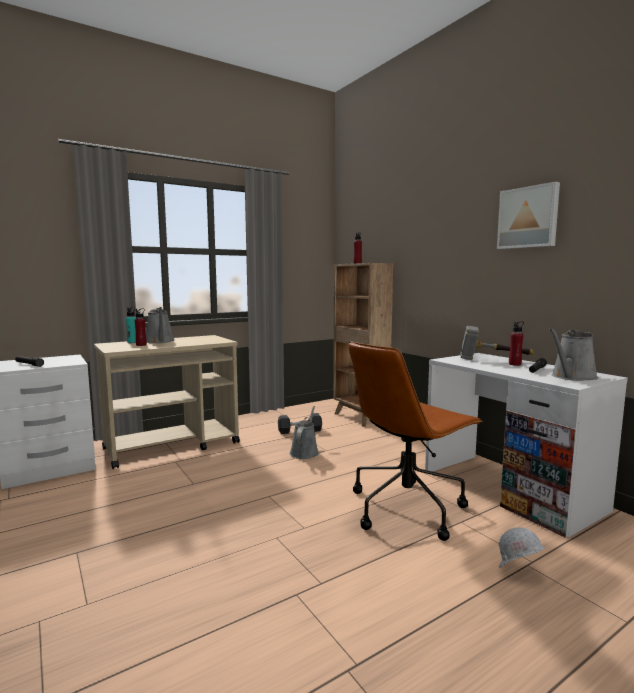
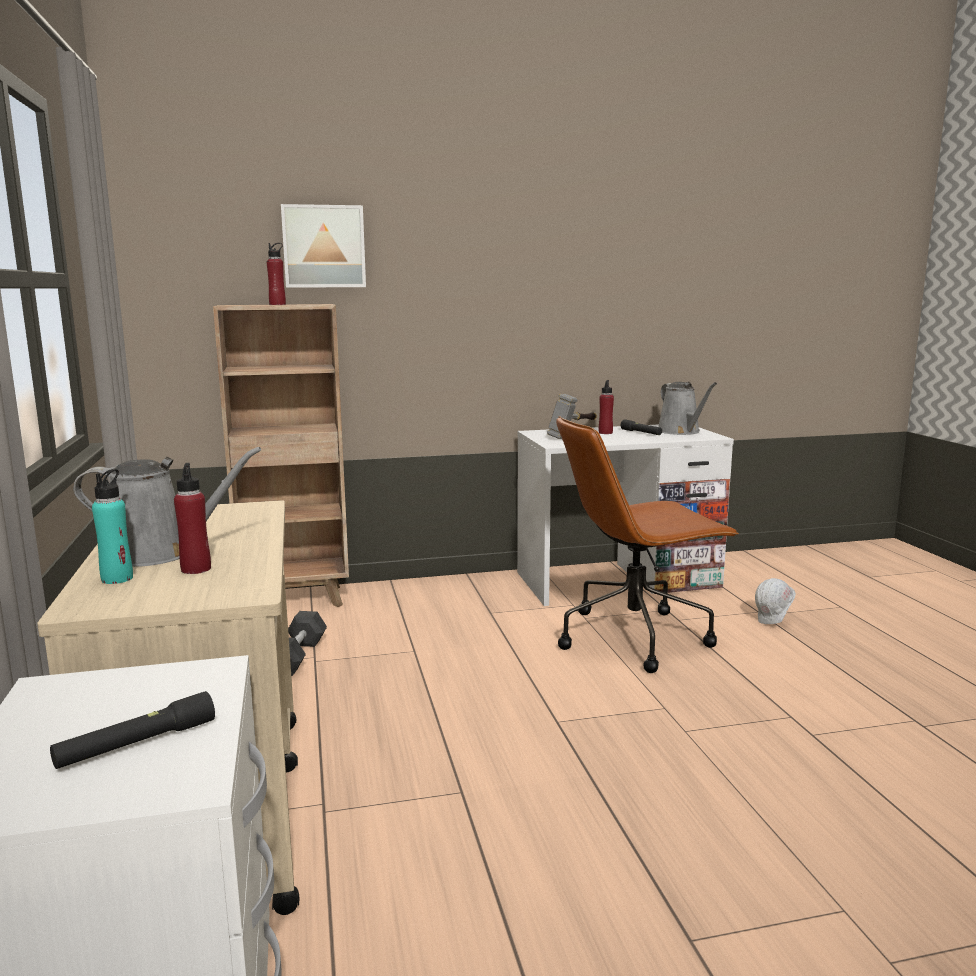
camera: 70 degrees left, 5 degrees up
(304, 452) = (405, 668): grey watering can -> none
(407, 507) = (635, 637): brown office chair -> brown office chair turned 90 degrees clockwise
(528, 217) = (570, 249): picture -> picture (324, 247)

